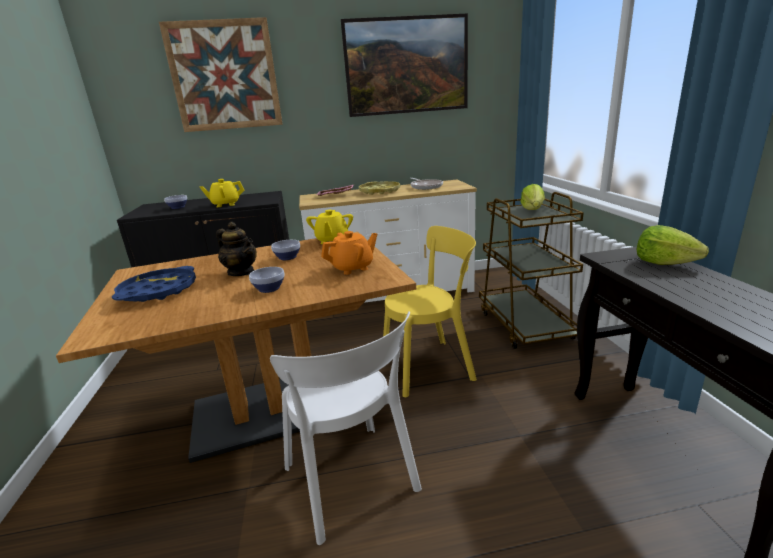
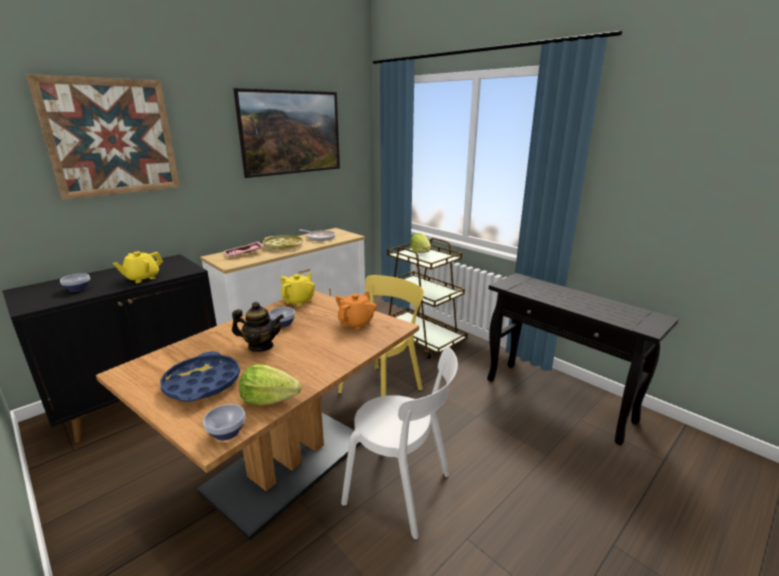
camera: 35 degrees left, 0 degrees up
(270, 289) = (314, 354): bowl -> bowl (228, 432)
(332, 240) = (299, 301): yellow teapot -> yellow teapot turned 120 degrees counterclockwise
(664, 263) = (536, 284): lettuce -> lettuce (269, 399)

